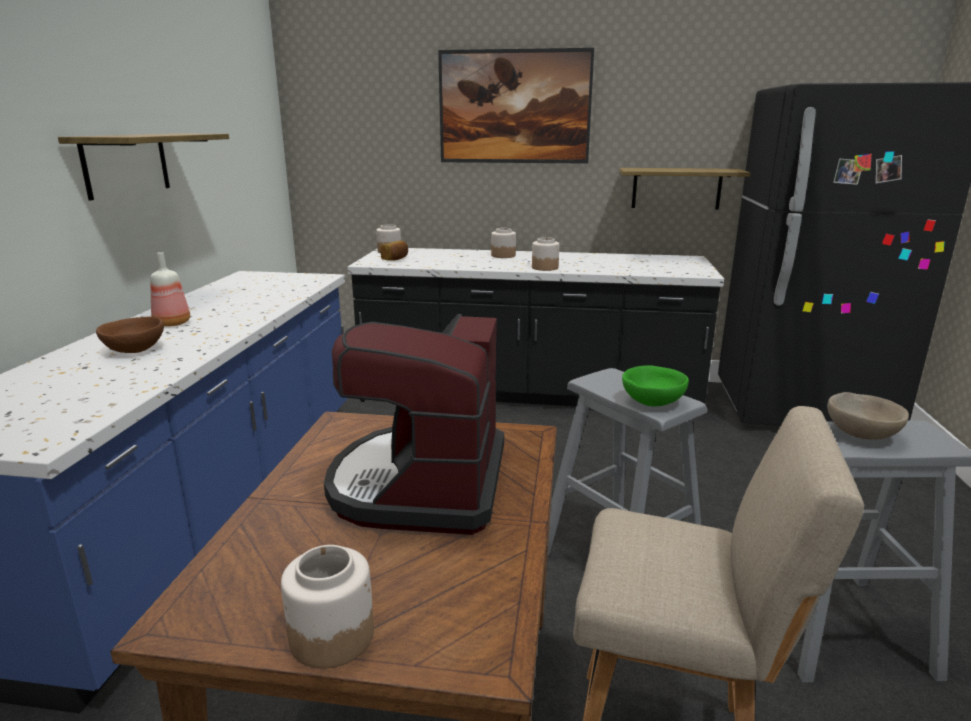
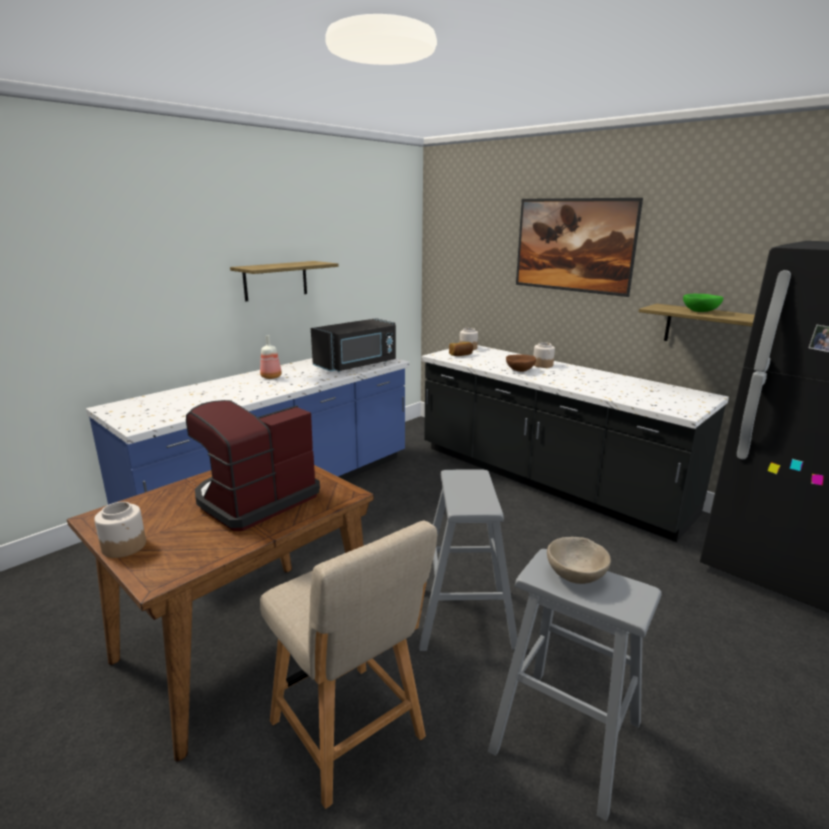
camera: 35 degrees right, 0 degrees up
(134, 350) = (233, 389): brown bowl -> brown bowl (519, 370)
(282, 288) = (357, 365): none -> black microwave
(545, 267) = (554, 381): jar -> none
(653, 402) = (467, 500): green bowl -> green bowl (700, 311)

